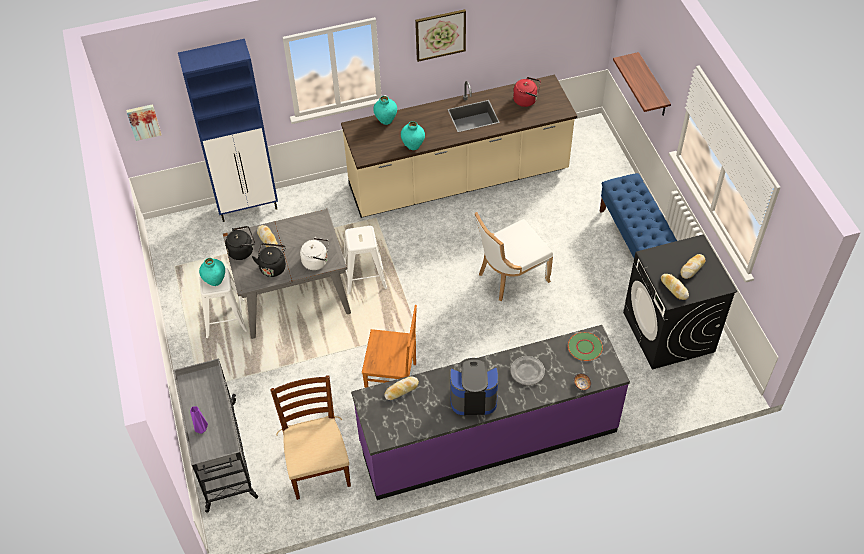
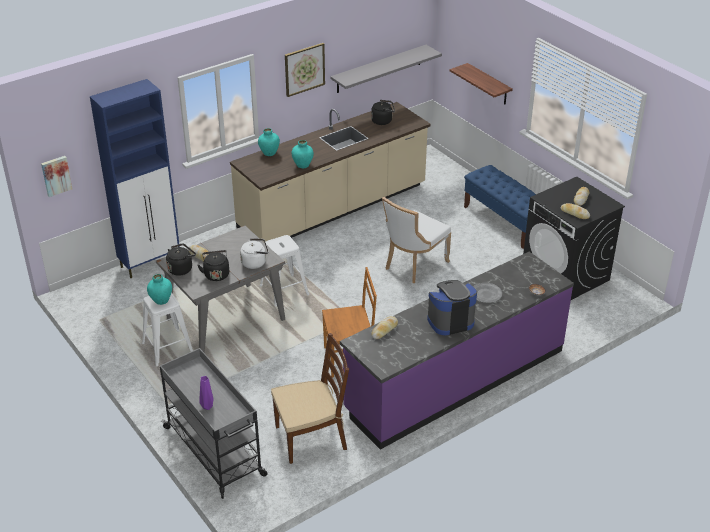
camera: 20 degrees left, 15 degrees down
(317, 466) = (311, 437): brown chair -> brown chair turned 105 degrees clockwise
(526, 100) = (383, 121): red kettle -> black kettle
(538, 37) = (379, 69): none -> grey shelf
(585, 347) = (524, 268): green plate -> none

